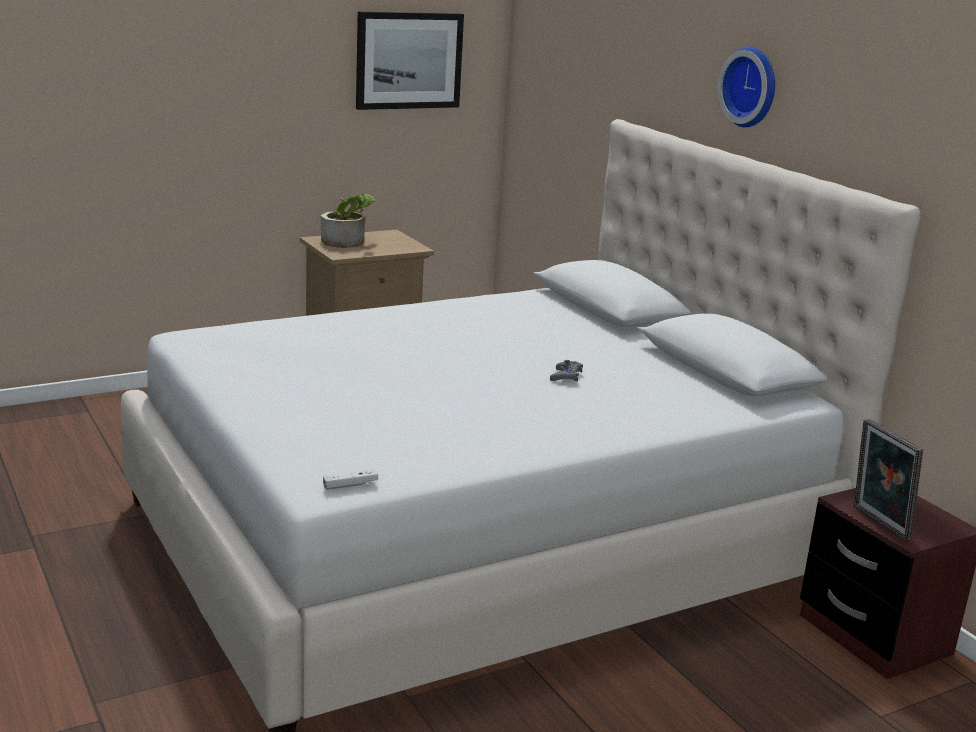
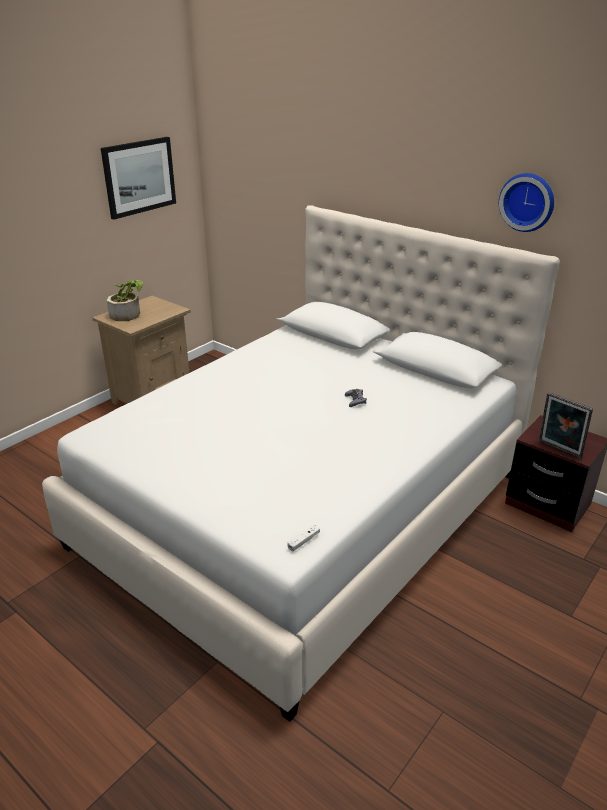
camera: 20 degrees left, 10 degrees up
(752, 87) = (415, 180): wall clock -> wall clock (528, 202)

